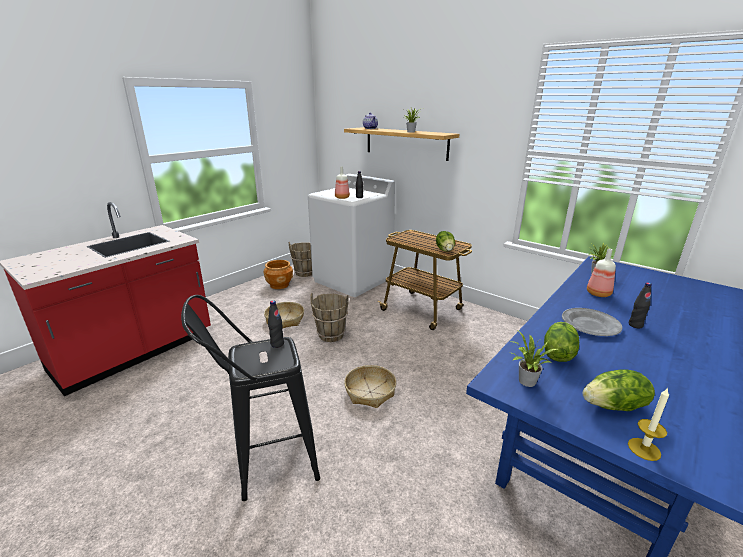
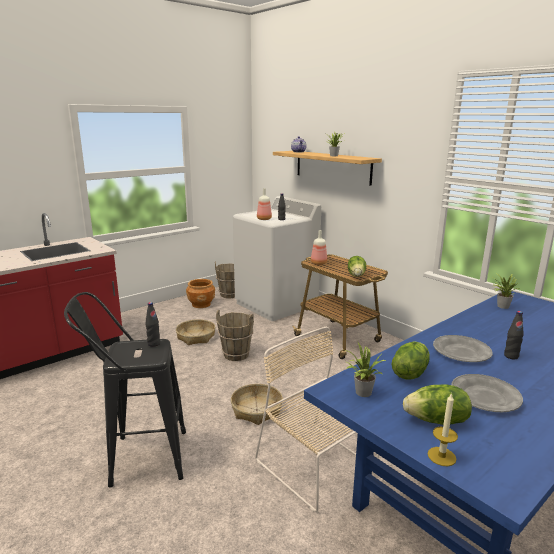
camera: 10 degrees right, 5 degrees down
(449, 445) = (318, 467): none -> beige chair
(599, 294) = (491, 325): bottle -> bottle (319, 263)
(640, 372) = (484, 396): none -> grey plate

